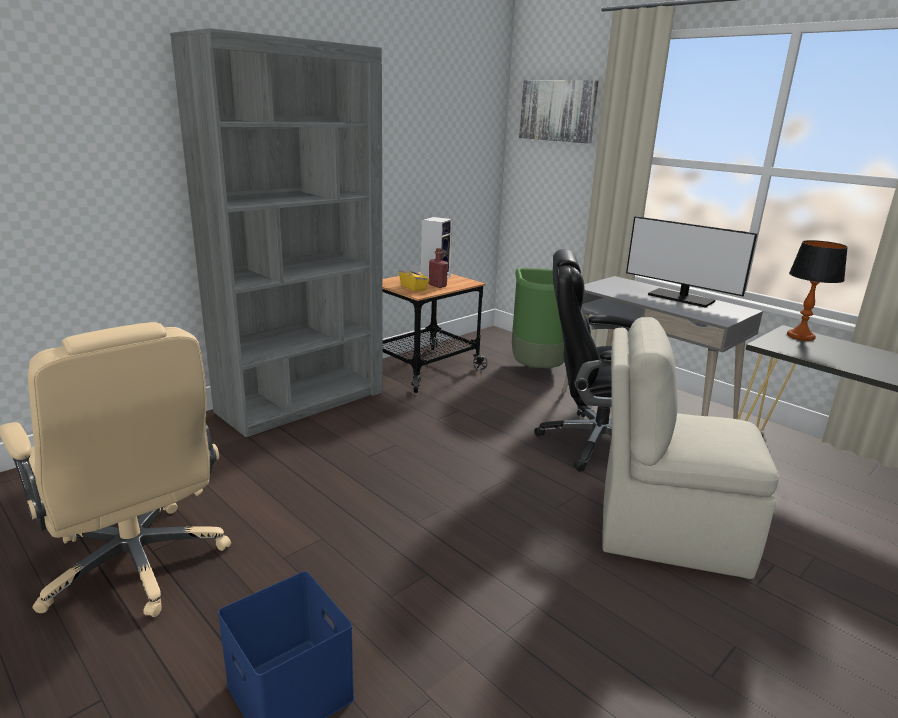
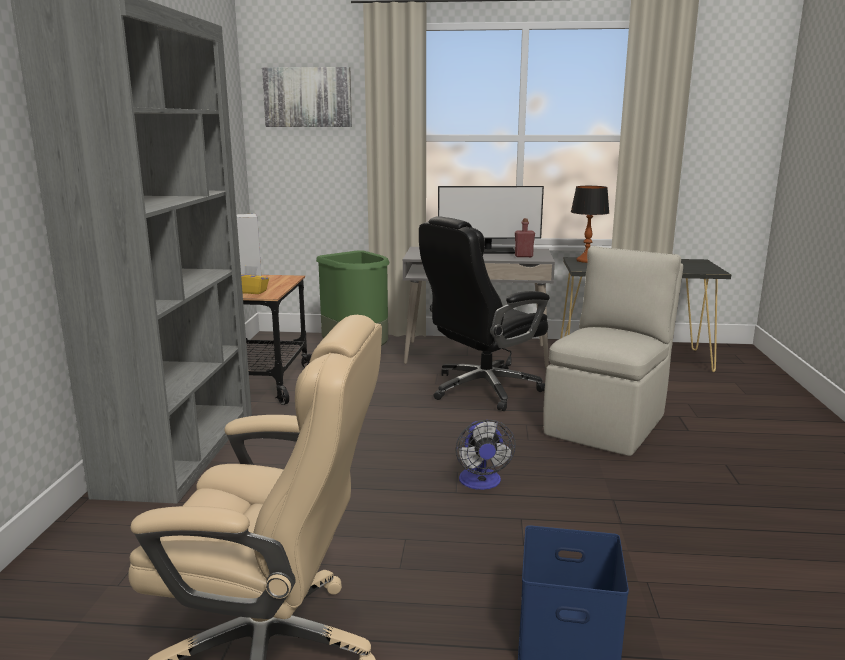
camera: 40 degrees left, 5 degrees down
(437, 285) = (267, 285): red bottle -> red bottle (523, 256)
(448, 525) = (481, 483): none -> fan
(666, 531) = (607, 423): beige chair -> beige chair turned 150 degrees clockwise

